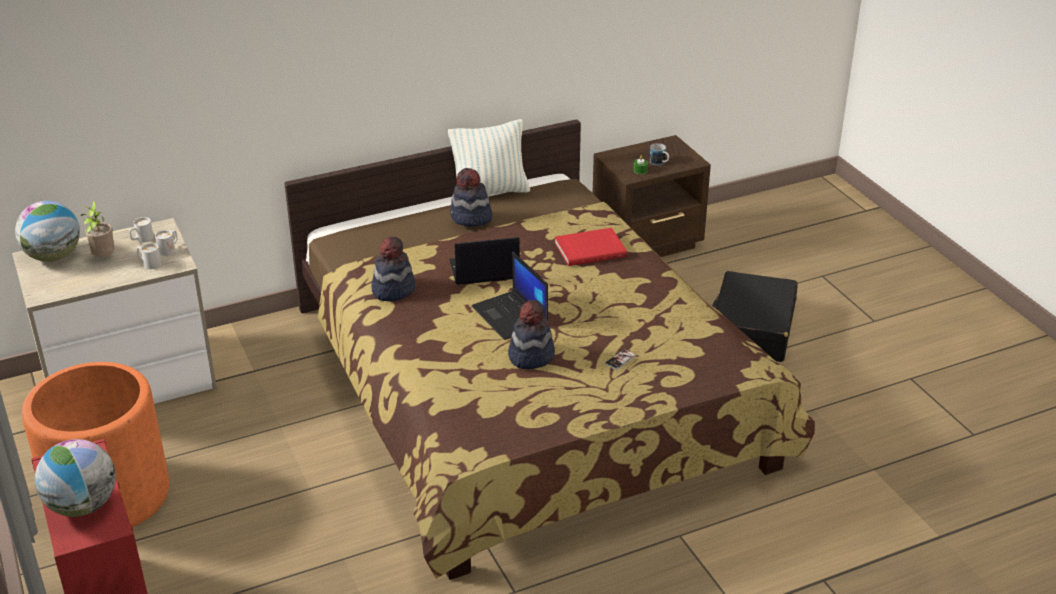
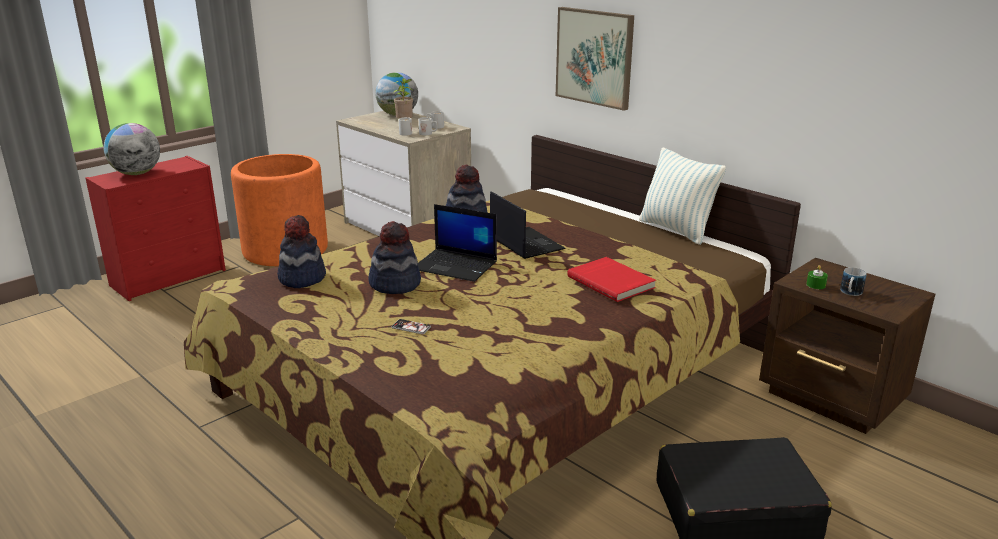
camera: 70 degrees right, 10 degrees down
(347, 76) = (594, 57): none -> picture
(471, 218) = (611, 225): hat -> hat (301, 278)
(511, 316) = (456, 266): laptop -> laptop turned 105 degrees counterclockwise

